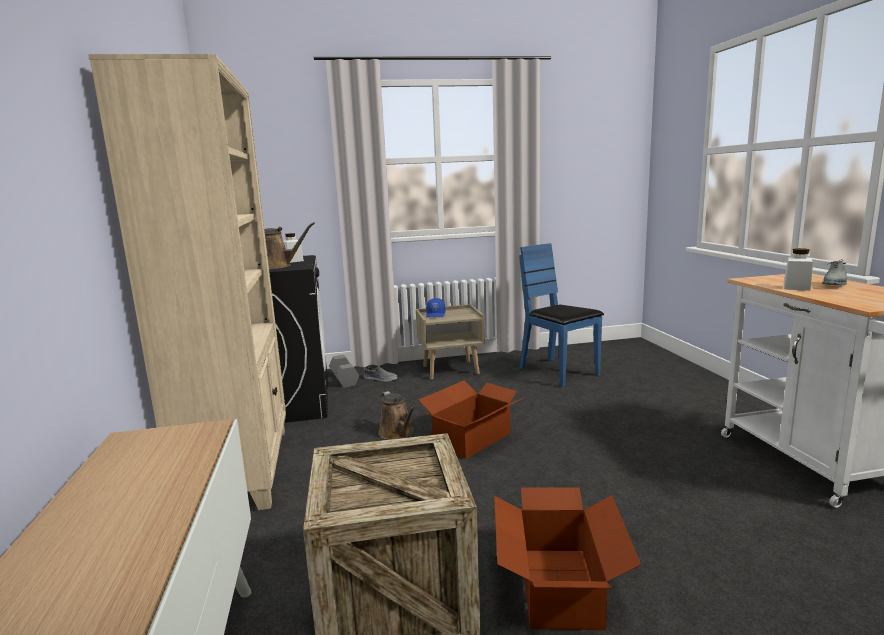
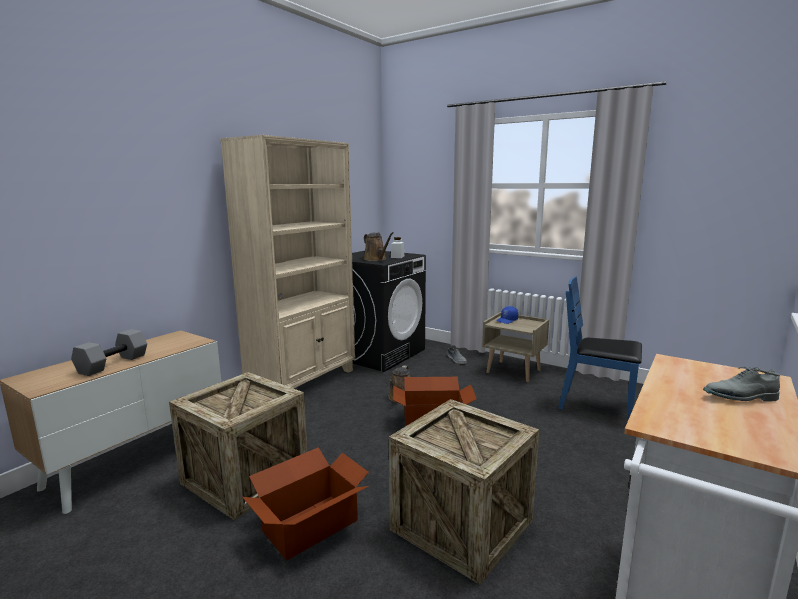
camera: 45 degrees right, 0 degrees up
(343, 380) = (434, 352): grey dumbbell -> grey dumbbell (112, 363)
(558, 372) = (597, 406): blue chair -> blue chair turned 75 degrees counterclockwise
(650, 499) = (462, 525): none -> crate
(796, 287) = (681, 384): white jar -> none

